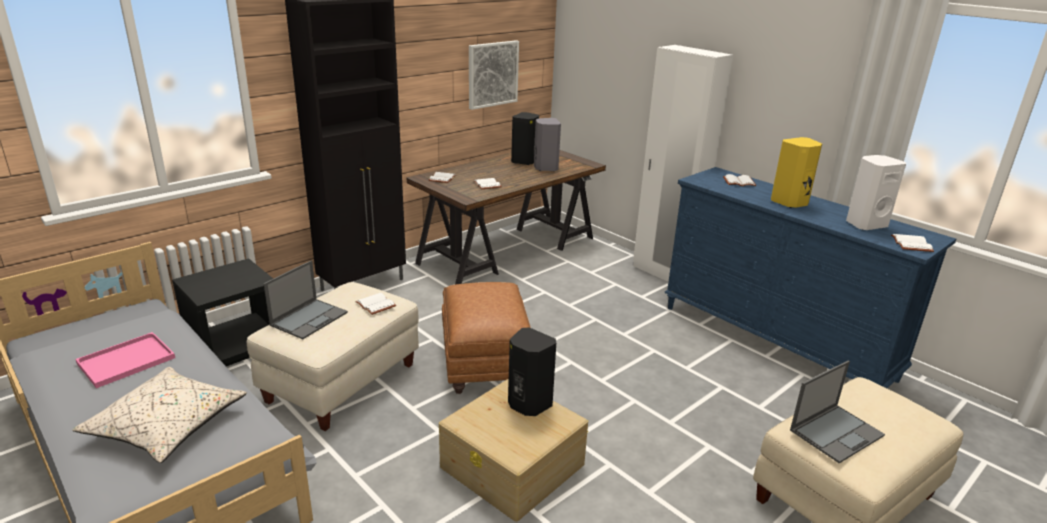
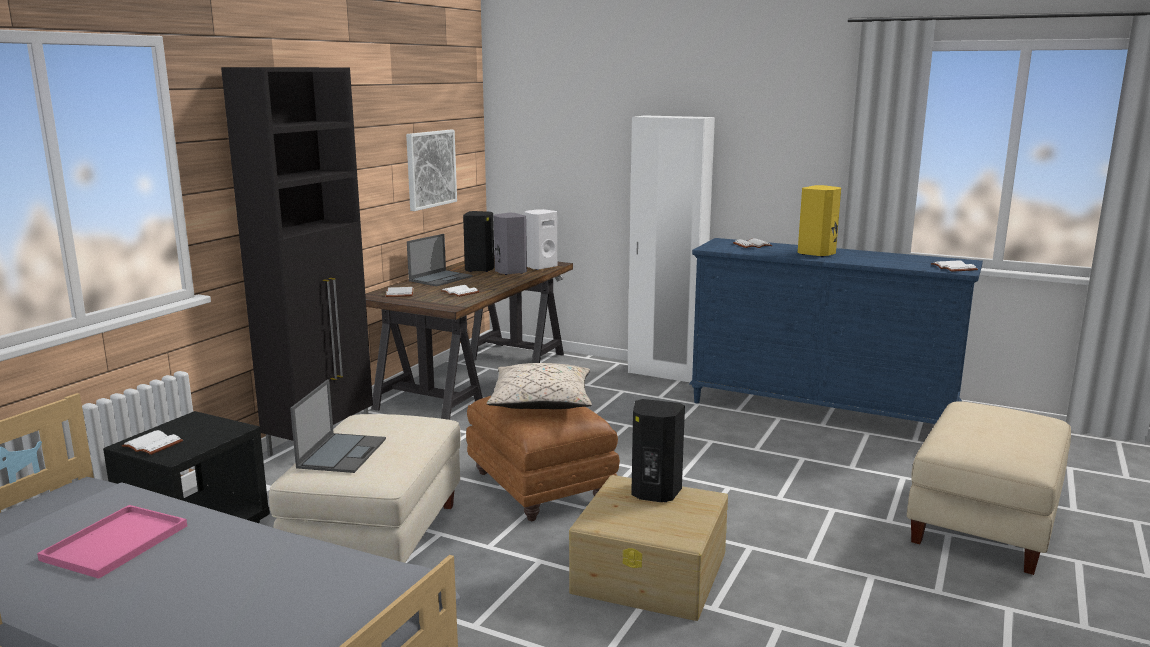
camera: 20 degrees left, 10 degrees down
(168, 426) = (250, 592): beige pillow -> beige pillow (541, 402)
(374, 305) = (412, 427): white book -> white book (151, 445)
(837, 432) = (980, 441): laptop -> laptop (441, 278)
(865, 224) = (899, 260): white speaker -> white speaker (540, 267)

